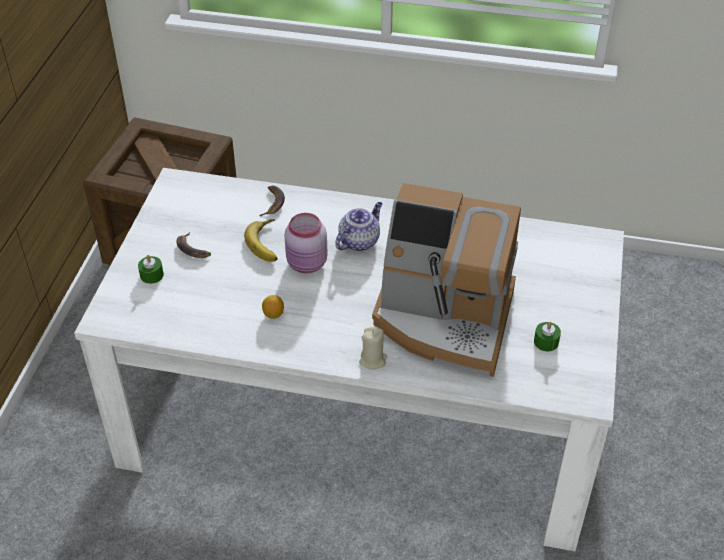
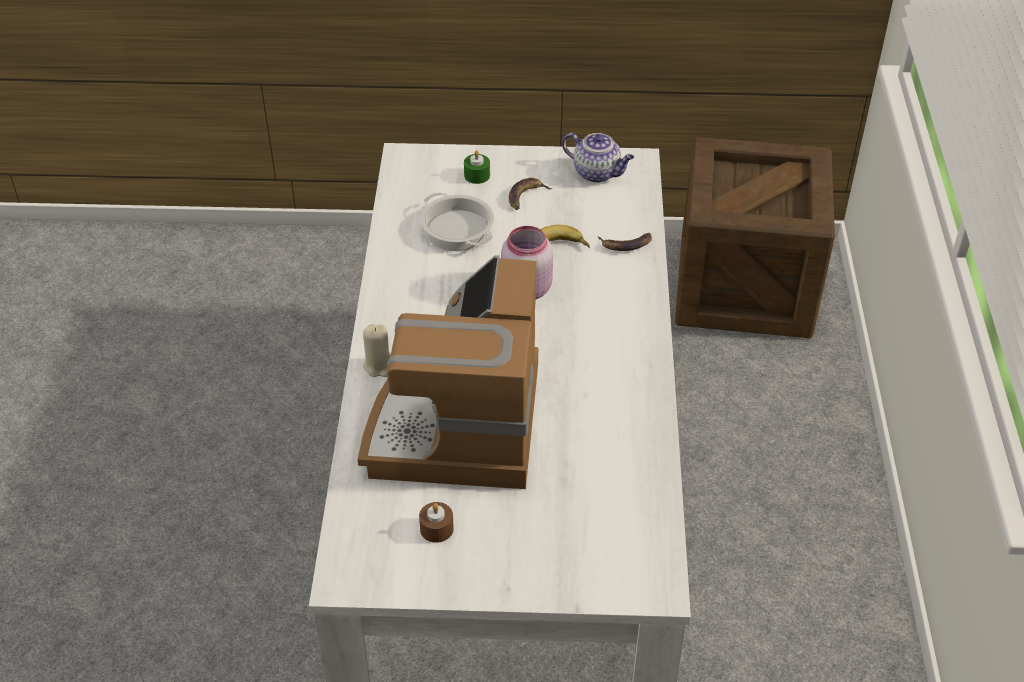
camera: 80 degrees right, 0 degrees up
(219, 296) = (457, 229): none -> cooking pot
(273, 314) = (436, 275): lemon -> none
(359, 241) = (579, 329): teapot -> teapot (597, 173)
(546, 342) = (436, 529): green candle -> brown candle

